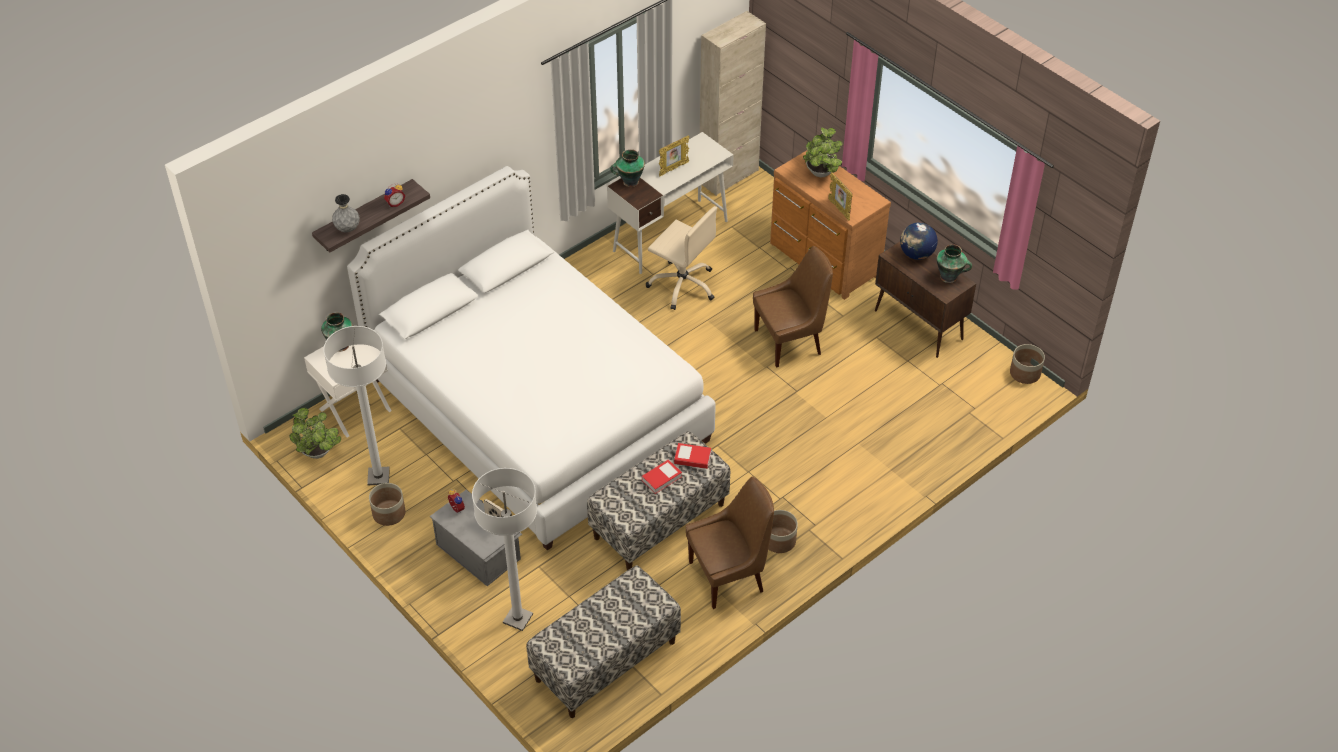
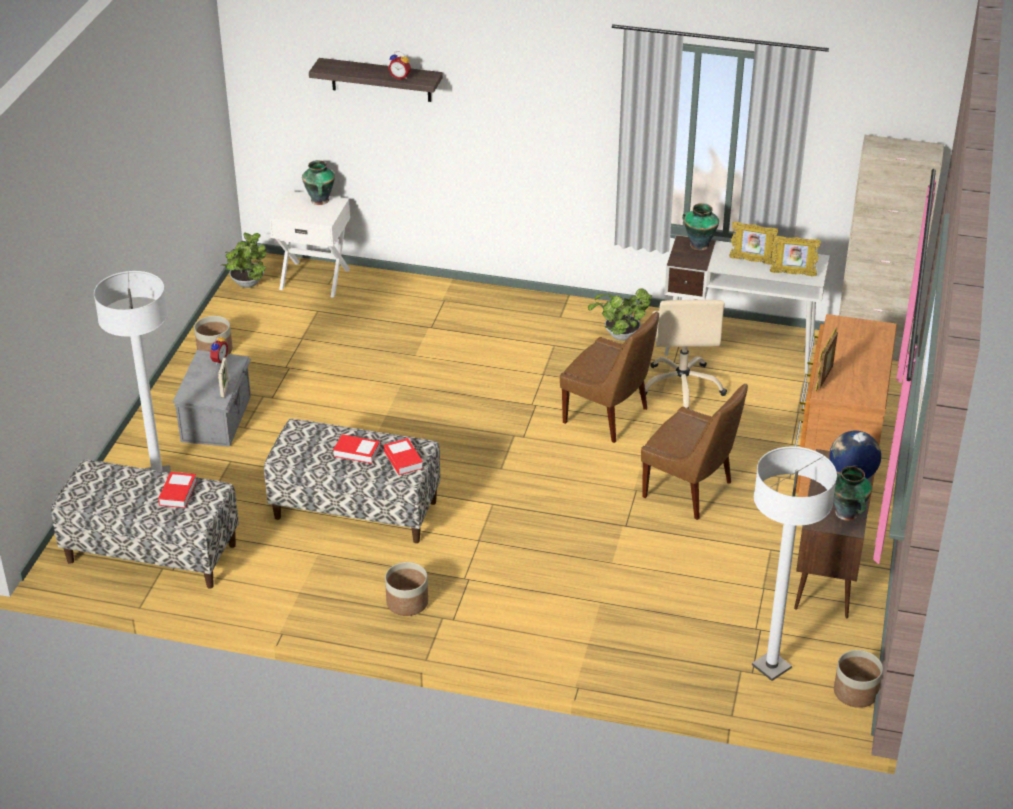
camera: 55 degrees right, 10 degrees down
(347, 229) = (341, 70): grey vase -> none
(378, 477) = (251, 326): white floor lamp -> white floor lamp (771, 667)
(538, 410) = (420, 374): white bed -> none
(620, 601) = (178, 493): none -> book
(706, 159) = (793, 274): none -> picture frame
(729, 576) = (328, 588): brown chair -> brown chair (608, 417)
(820, 174) = (861, 345): potted plant -> potted plant (619, 336)

